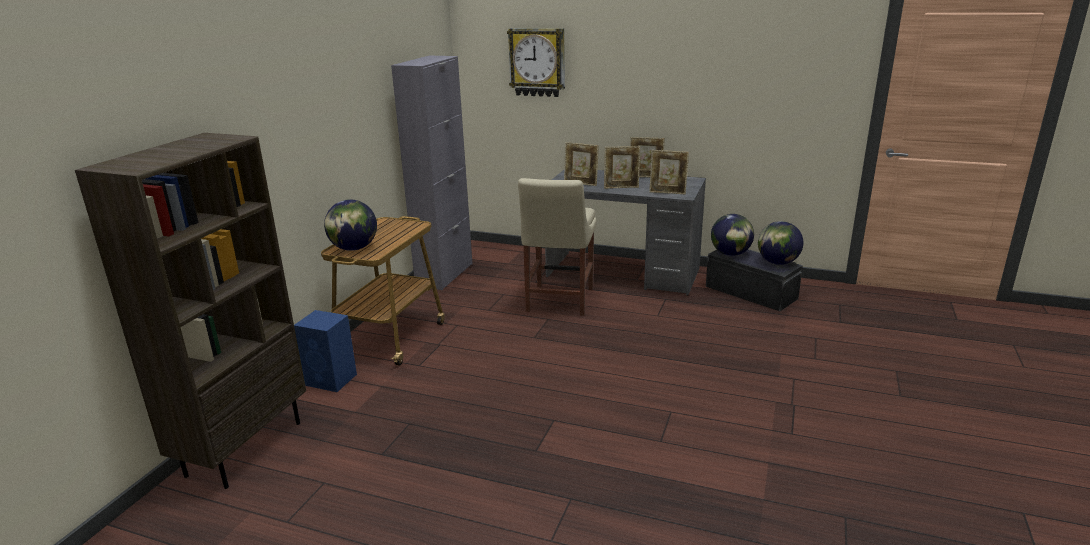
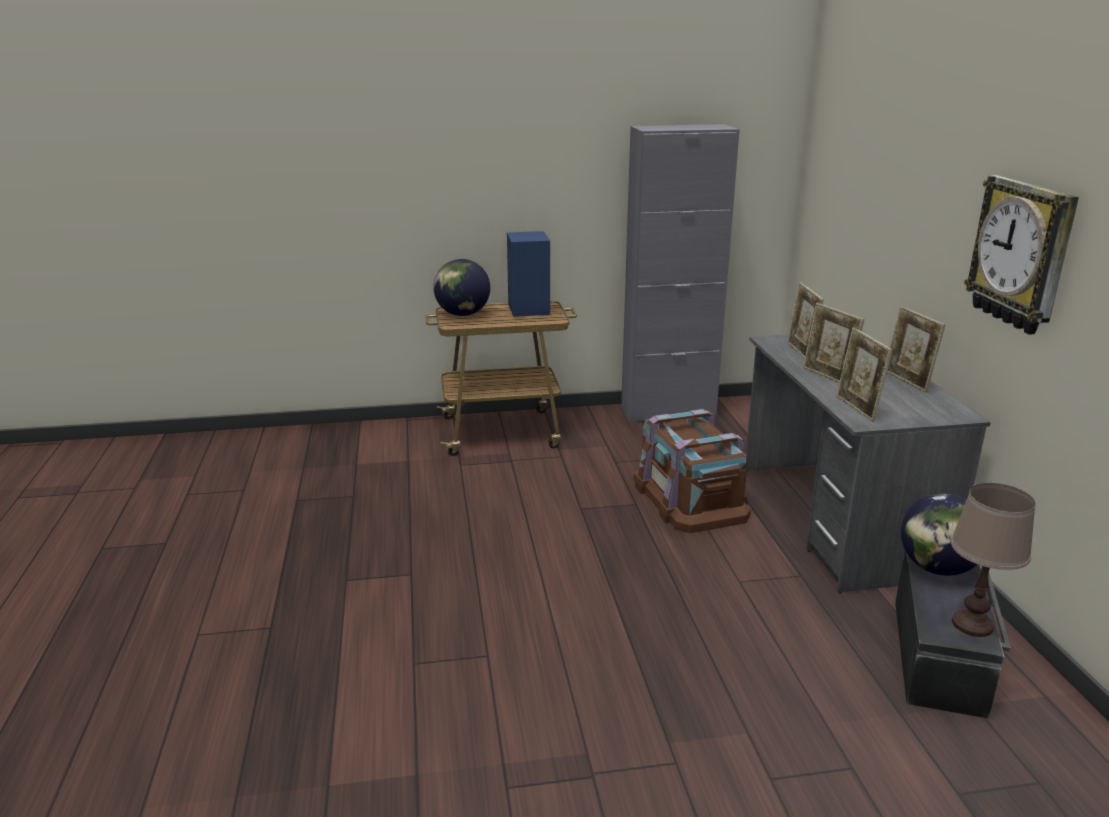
camera: 60 degrees right, 0 degrees up
(244, 447) = (276, 440): brown bookcase -> none
(332, 380) = (400, 435): blue speaker -> blue speaker (529, 309)
(537, 62) = (865, 158): wall clock -> wall clock (1022, 254)
(558, 301) = (688, 497): beige chair -> brown storage box
(777, 262) = (971, 624): globe -> brown table lamp

